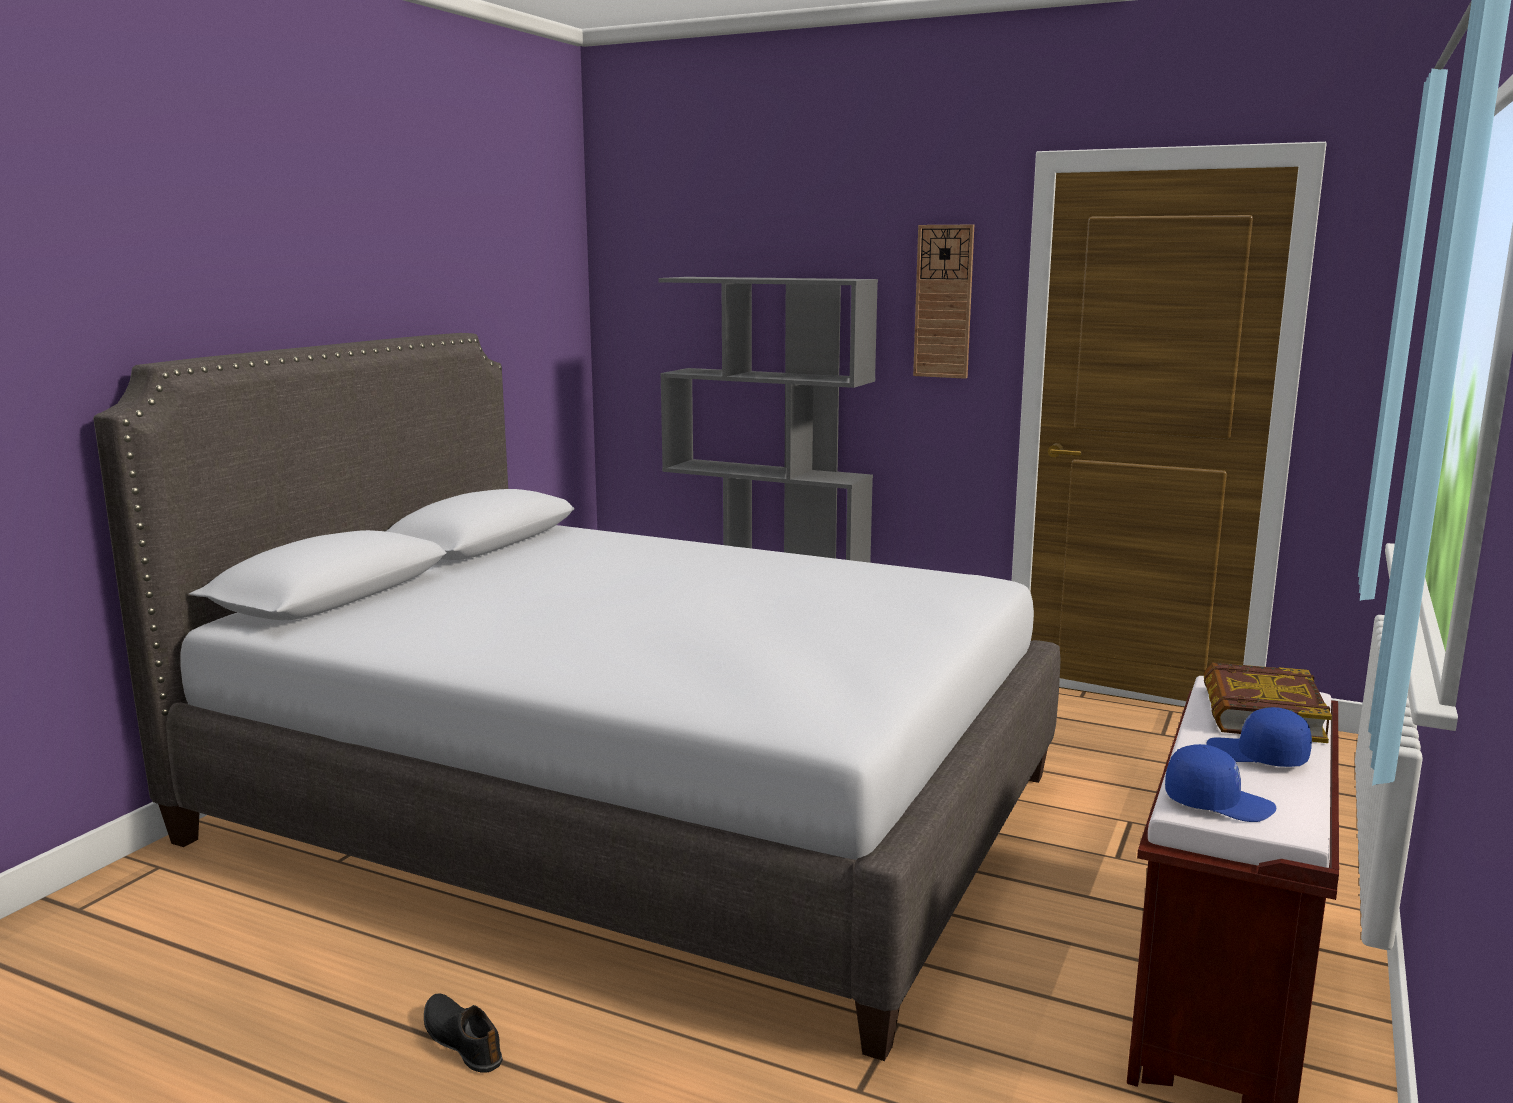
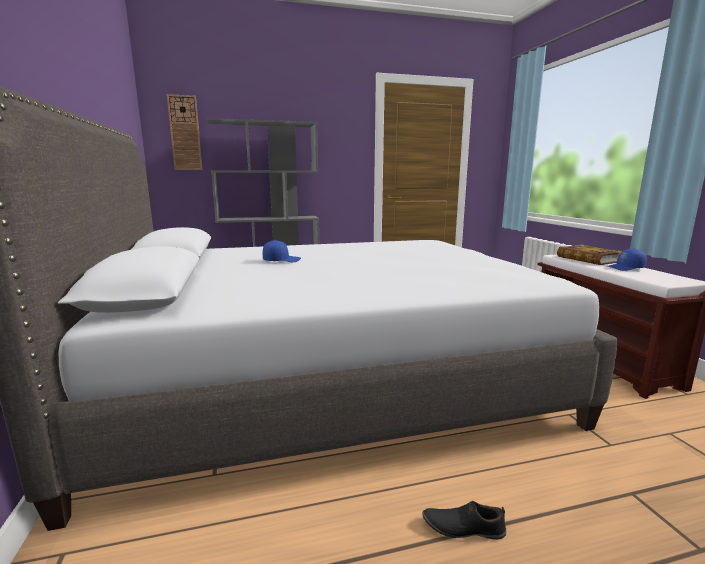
camera: 40 degrees left, 0 degrees up
(943, 302) = (341, 136): wall clock -> wall clock (185, 133)
(1217, 803) = (663, 279): blue cap -> blue cap (281, 260)

